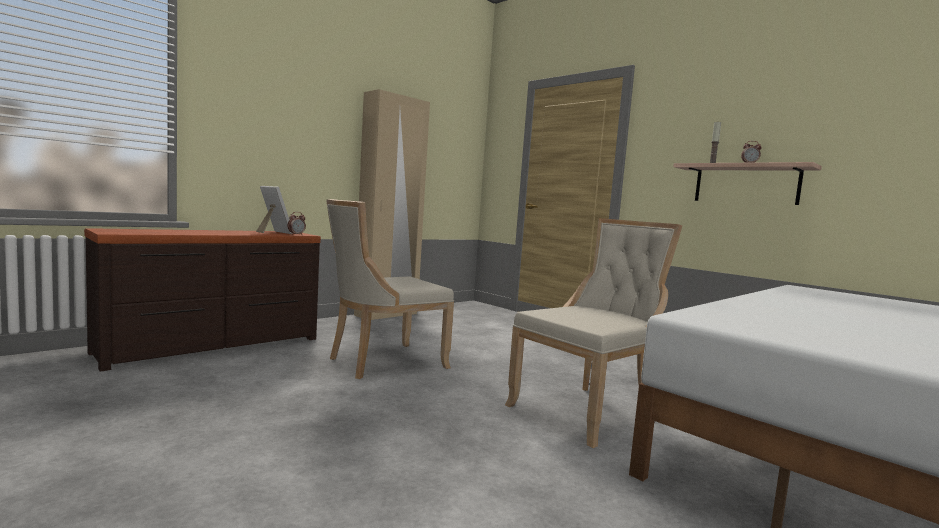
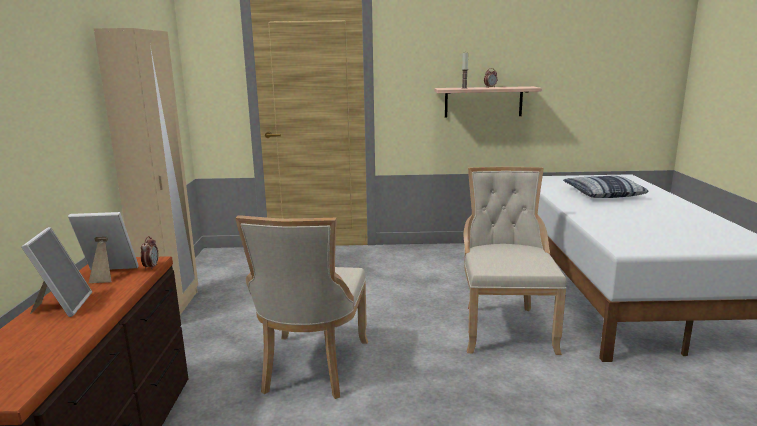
camera: 45 degrees left, 10 degrees up
(221, 231) = (62, 306): none -> picture frame
(853, 306) = (602, 194): none -> pillow

